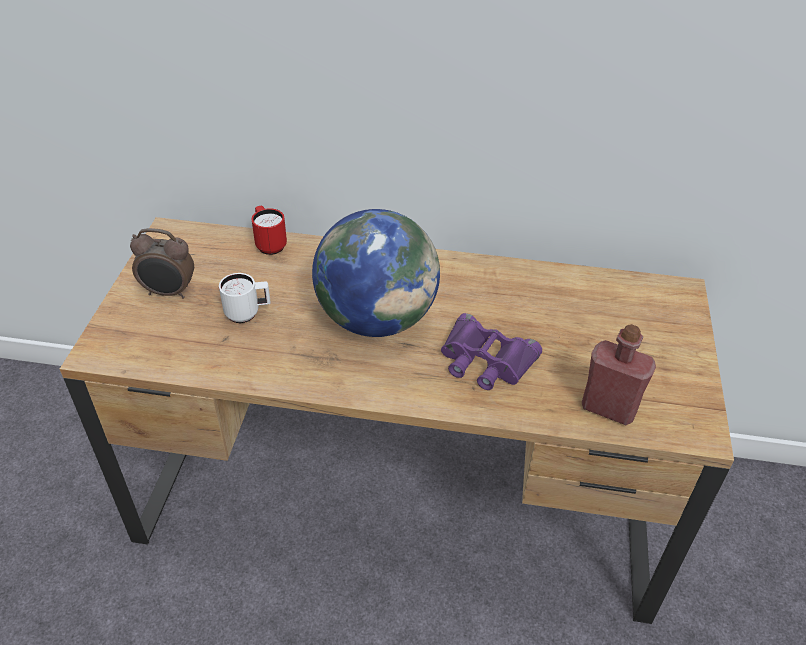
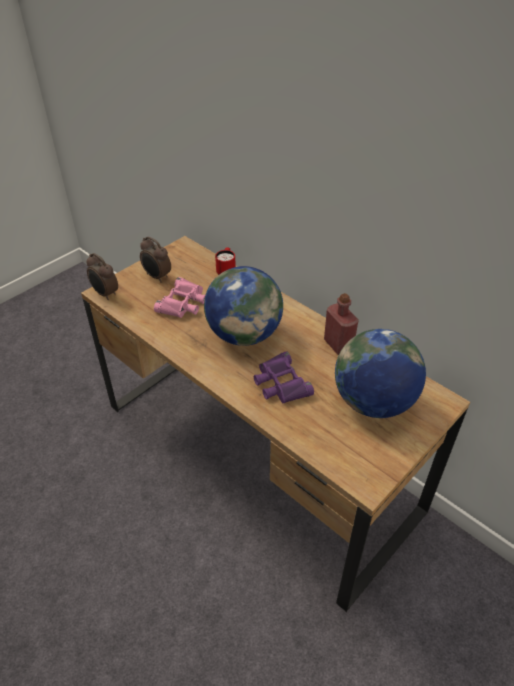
camera: 35 degrees right, 0 degrees up
(106, 353) = (105, 294): none -> alarm clock
(248, 313) = (183, 303): white mug -> pink binoculars
(609, 408) = (325, 443): red bottle -> red bottle (338, 345)
(611, 329) = (373, 402): none -> globe

